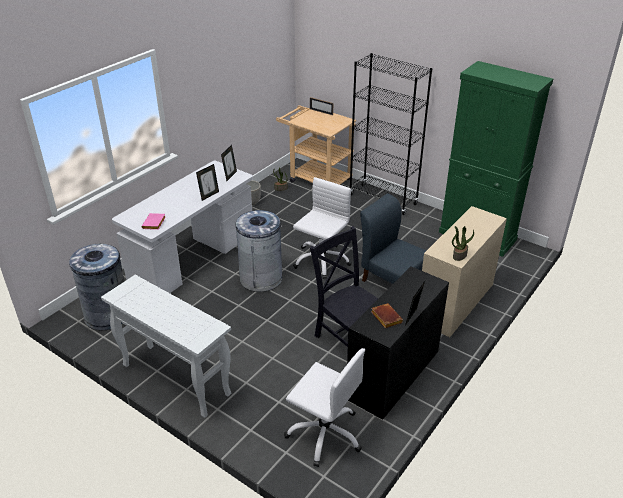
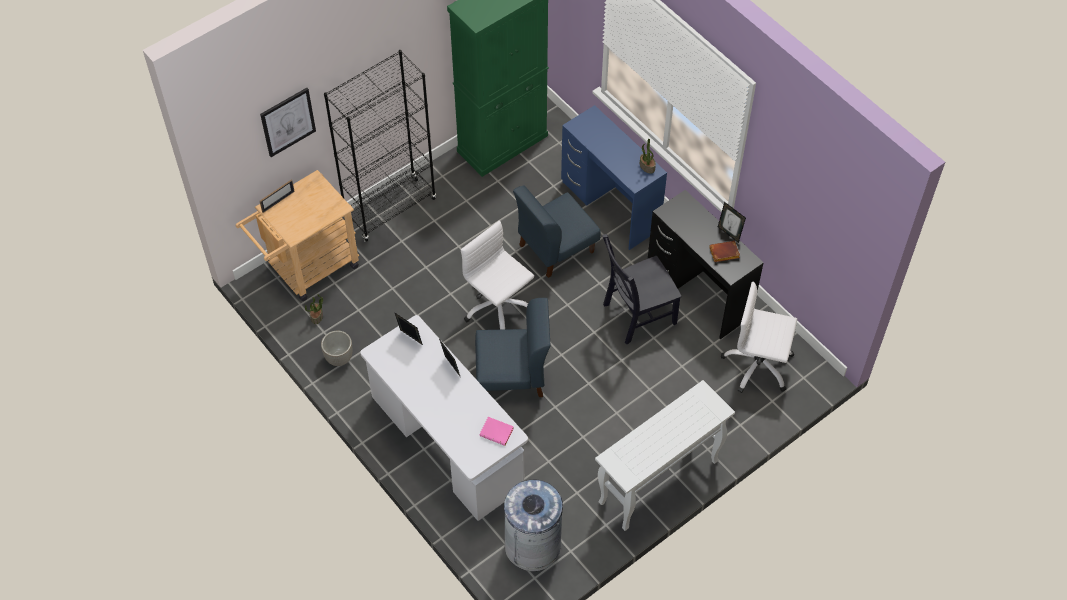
camera: 75 degrees left, 20 degrees up
(261, 278) = (512, 375): grey trash can -> blue chair
(325, 433) = (758, 365): white office chair -> white office chair turned 120 degrees counterclockwise
(348, 58) = (288, 122): none -> picture
(455, 302) = (610, 205): beige desk -> blue desk

